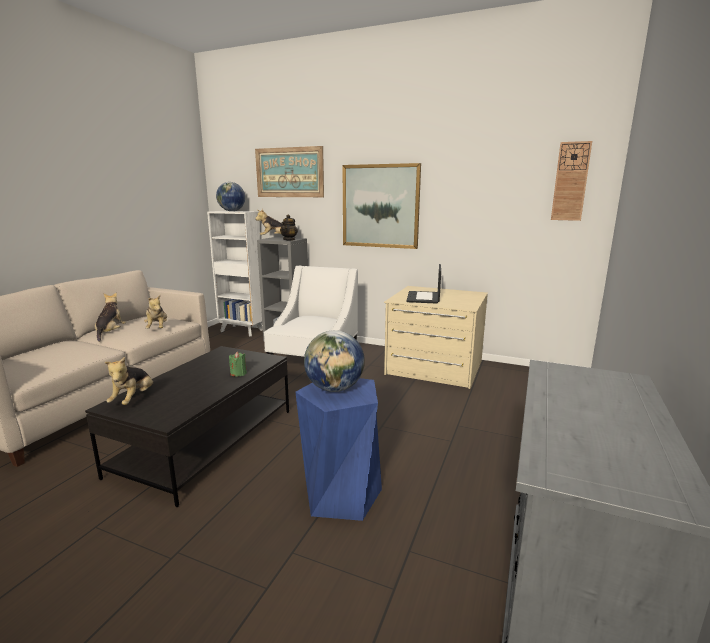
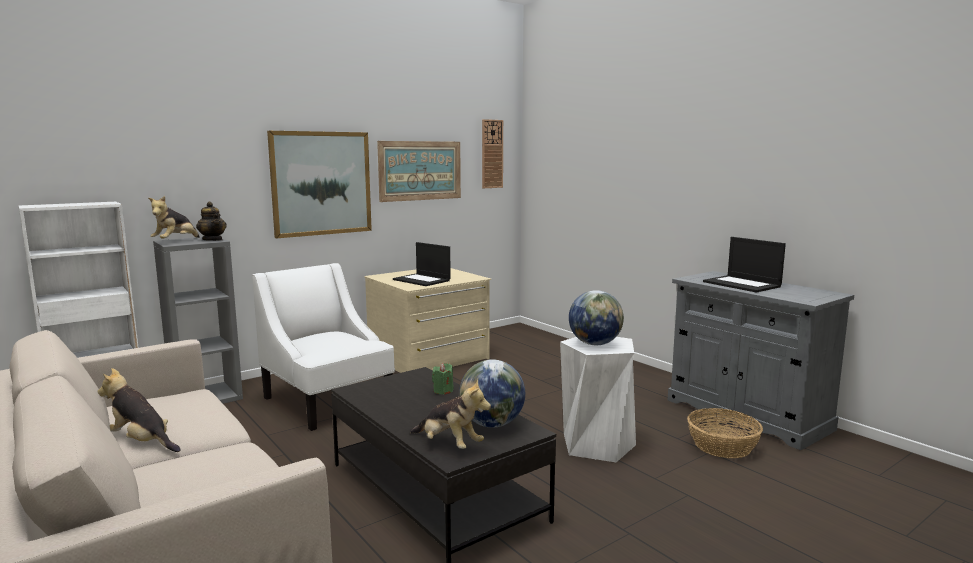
camera: 60 degrees left, 5 degrees down
(158, 328) = (203, 407): plush toy -> none
(231, 211) = (68, 204): globe -> globe (492, 424)
(289, 172) = (173, 138): picture -> picture (420, 170)
(341, 494) = (597, 444): blue stool -> white stool
(422, 599) = (721, 446): none -> basket
(584, 404) = (742, 284): none -> laptop

